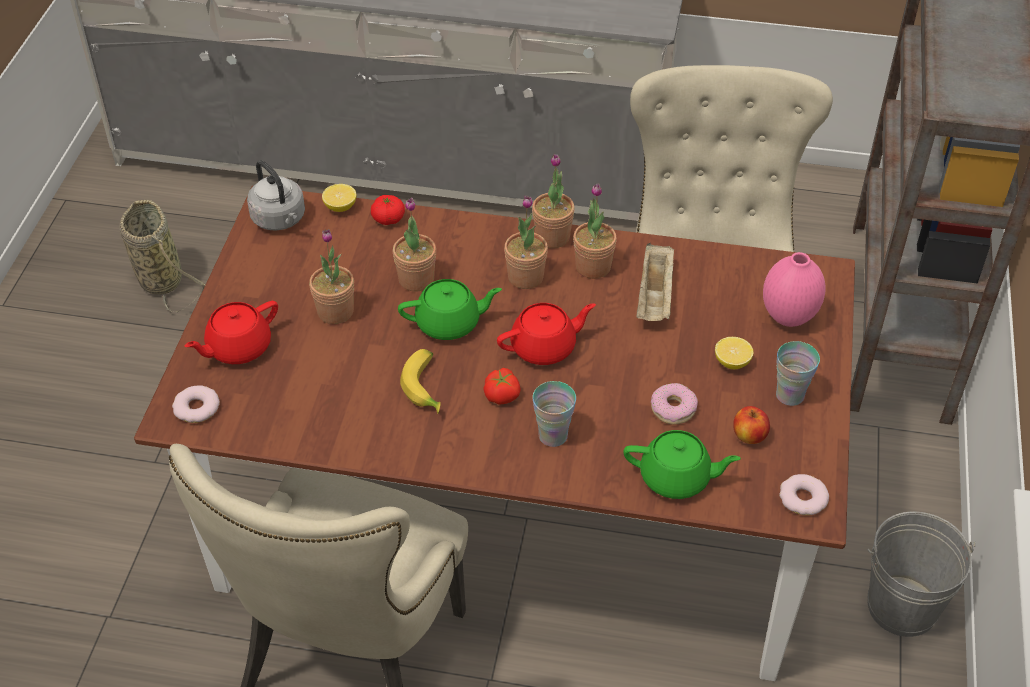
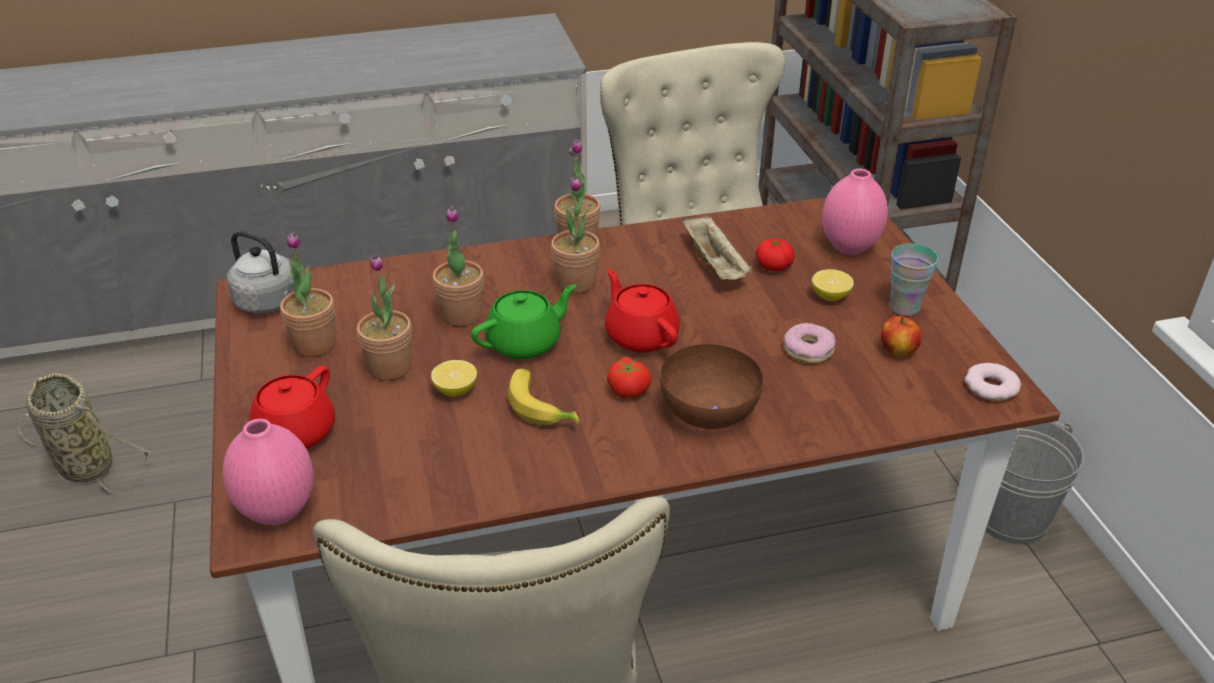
camera: 25 degrees left, 10 degrees down
(196, 408) = (278, 511): donut -> pink vase
(340, 207) = (333, 275): lemon -> lemon (455, 390)
(388, 219) = (394, 271): tomato -> tomato (773, 266)
(544, 347) = (641, 335): red teapot -> red teapot turned 75 degrees counterclockwise
(553, 436) = (710, 410): cup -> brown bowl
(593, 267) = (637, 257): potted plant -> potted plant (314, 344)
(676, 478) = (861, 408): green teapot -> none

